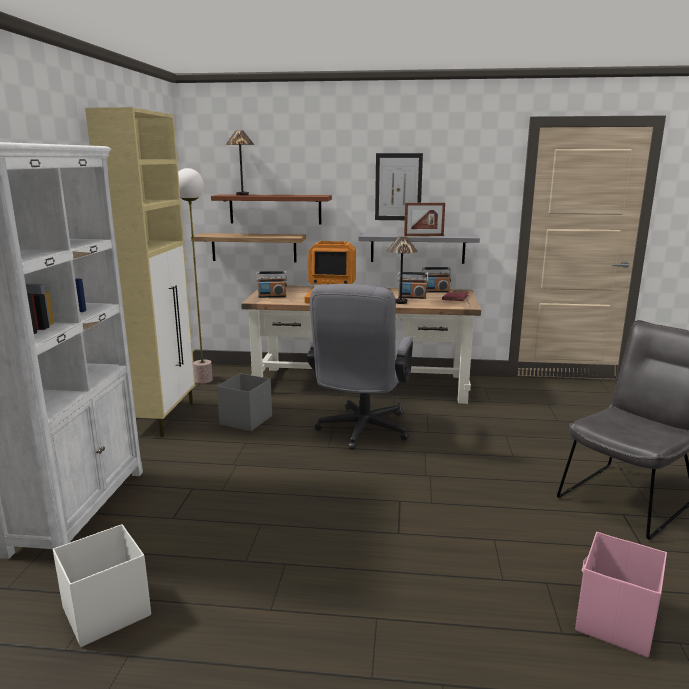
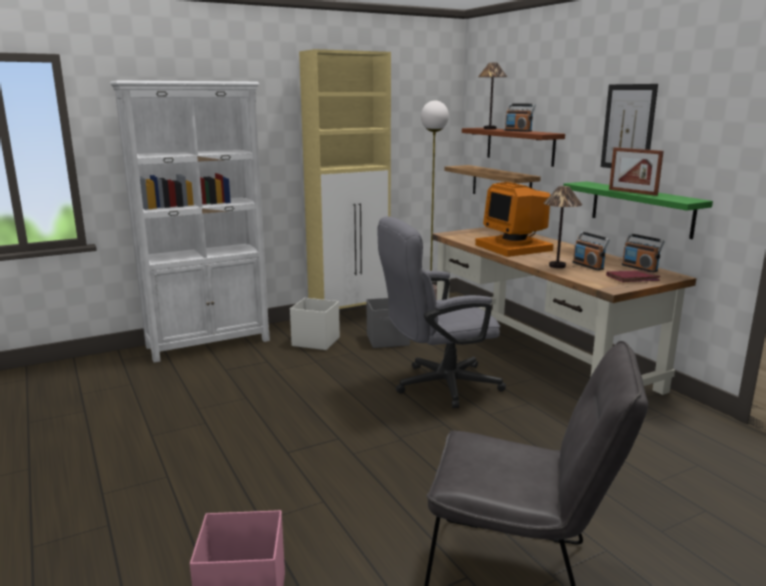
camera: 55 degrees right, 0 degrees up
(105, 612) = (117, 390): white storage box -> white storage box (315, 341)
(272, 296) = (471, 234): radio -> radio (518, 131)
(417, 248) = (641, 209): grey shelf -> green shelf

